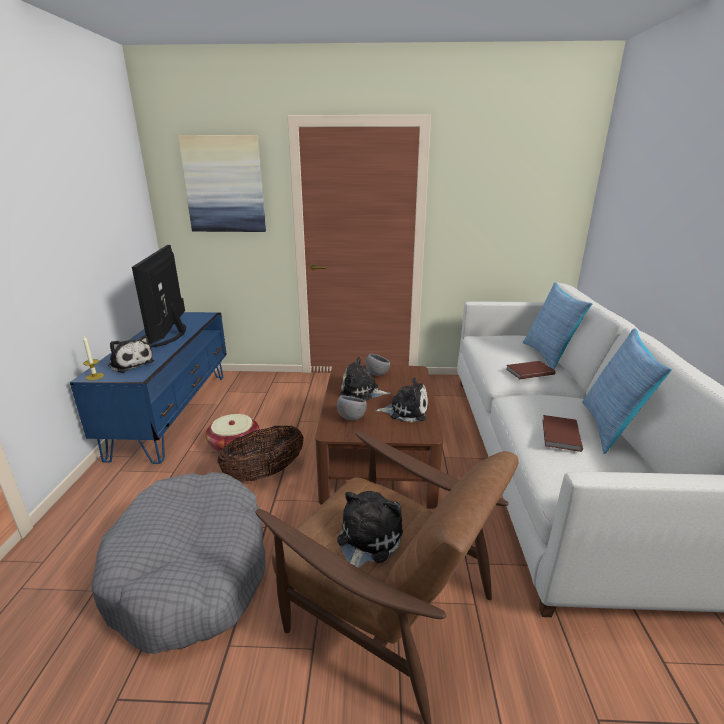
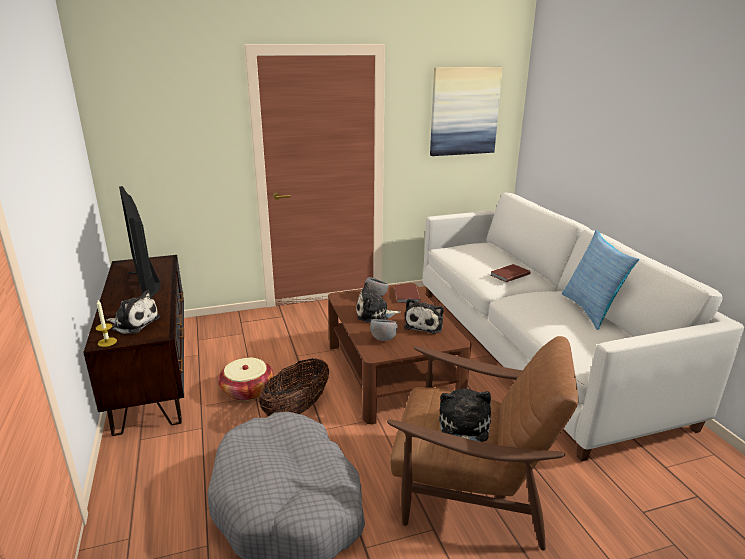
camera: 20 degrees left, 0 degrees up
(173, 412) = (153, 371): blue tv stand -> brown tv stand
(224, 185) = (175, 116): picture -> picture (464, 111)
(406, 411) = (425, 324): plush toy -> plush toy turned 120 degrees clockwise
(549, 356) = (514, 258): pillow -> none
(559, 435) = (561, 321): brown book -> brown book (406, 295)

